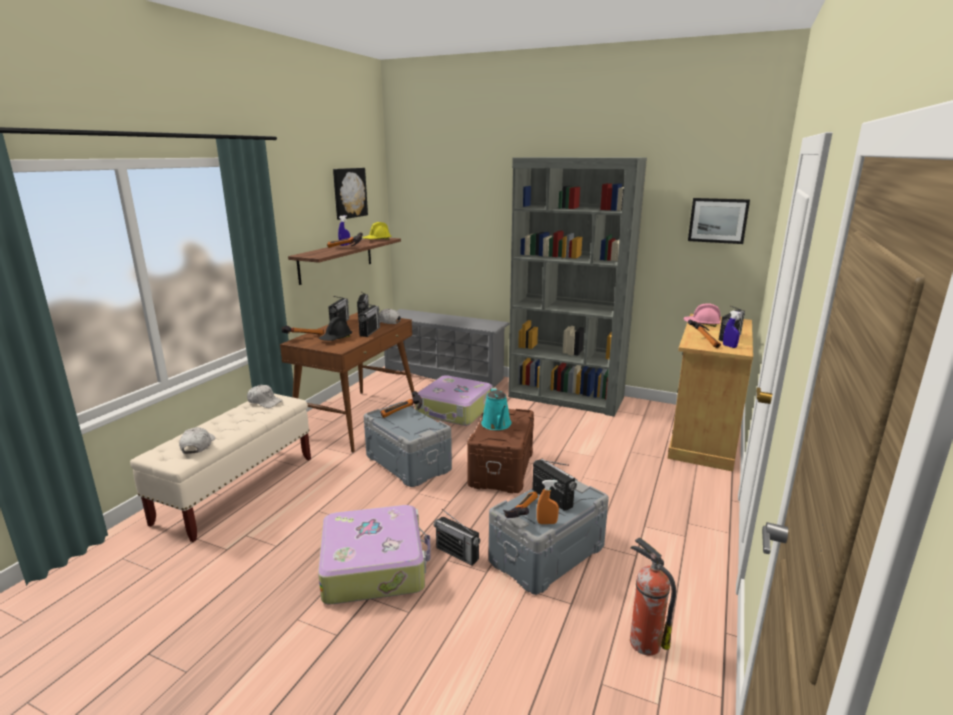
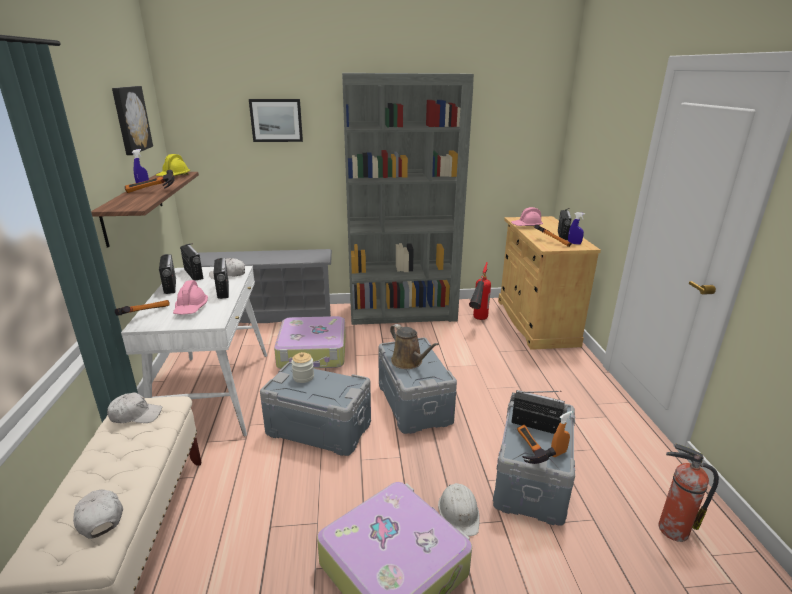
camera: 30 degrees left, 5 degrees up
(336, 338) = (191, 308): black hard hat -> pink hard hat
(357, 419) = (214, 393): brown desk -> white desk
(402, 414) = (303, 377): hammer -> jar
(457, 553) = (459, 513): radio -> white hard hat
(497, 425) = (409, 362): turquoise watering can -> brown watering can
(502, 468) = (415, 403): brown storage box -> grey storage box
(634, 422) = (477, 322): none -> fire extinguisher
(718, 220) = (522, 131): picture -> picture (276, 120)

